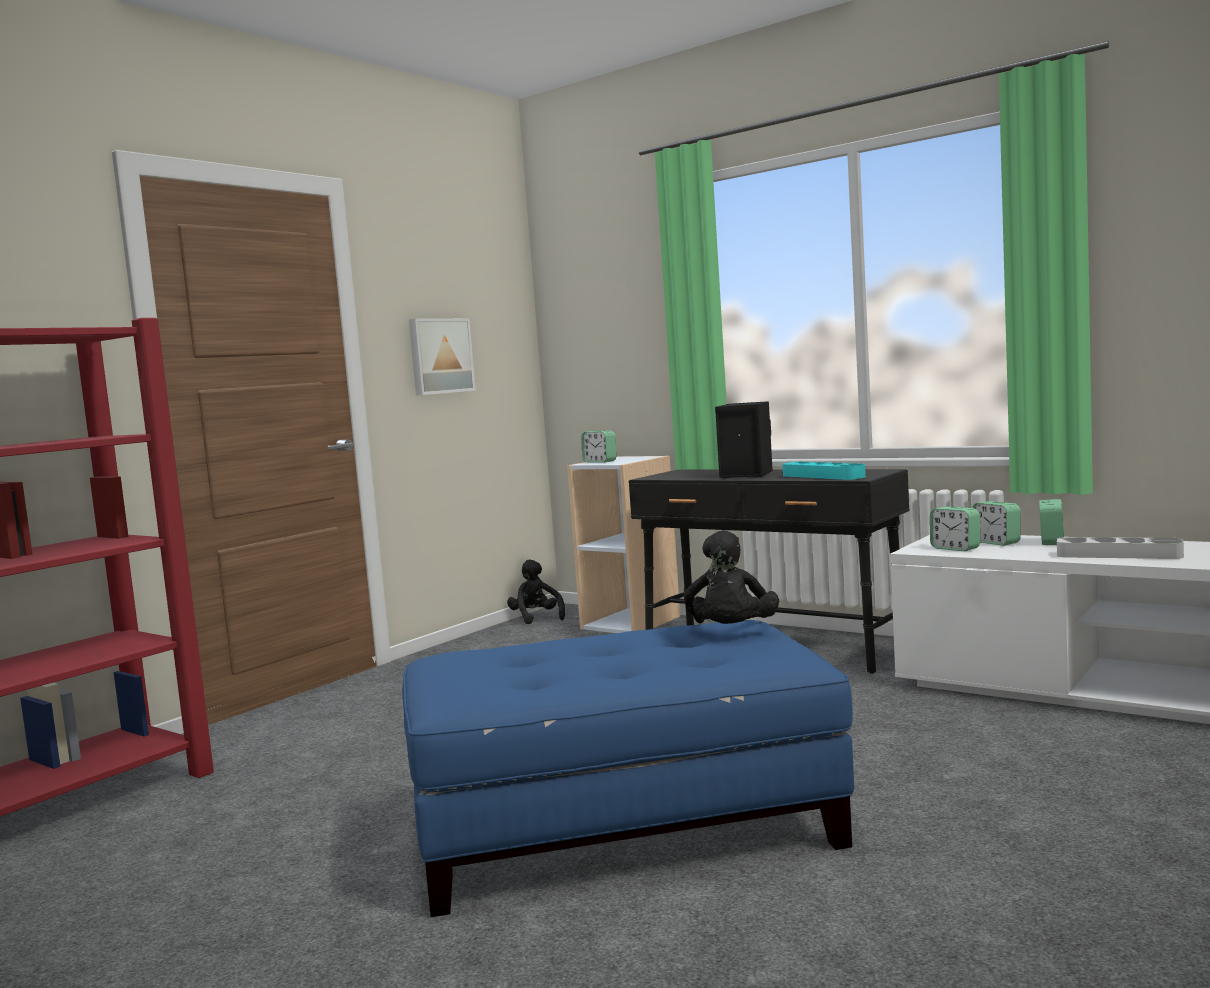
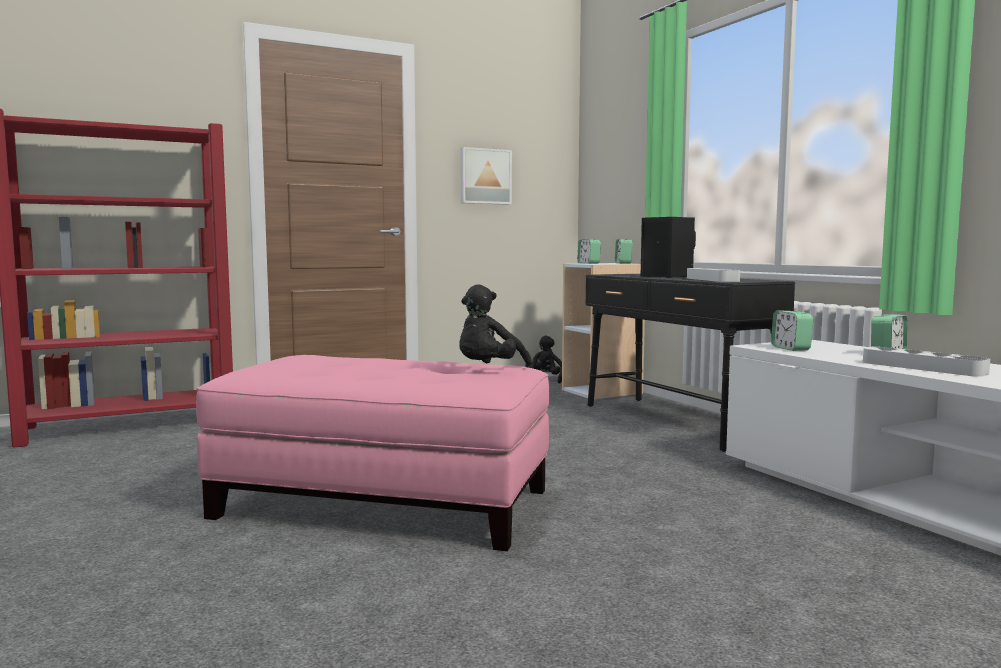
camera: 25 degrees right, 0 degrees up
(624, 832) = (382, 504): blue ottoman -> pink ottoman
(823, 476) = (712, 279): turquoise tray -> grey tray
(996, 542) = (837, 349): alarm clock -> alarm clock (623, 263)

